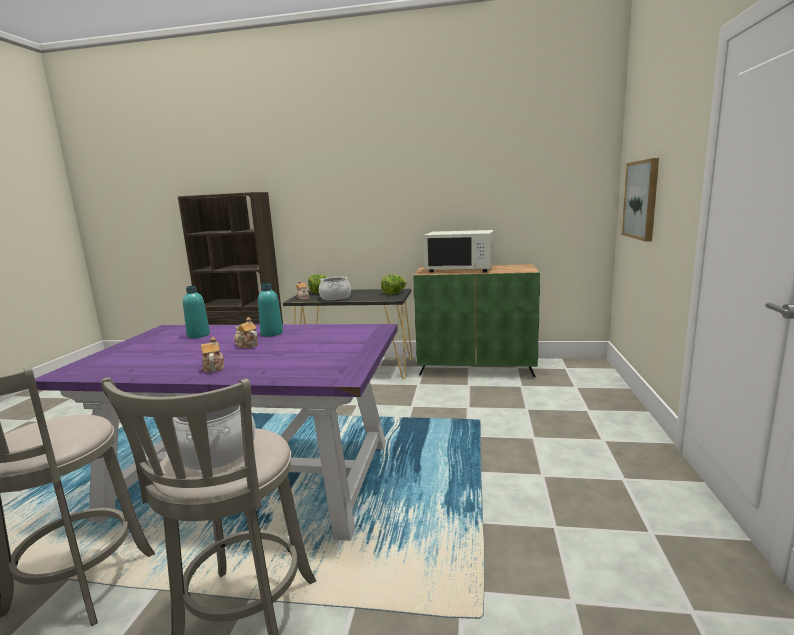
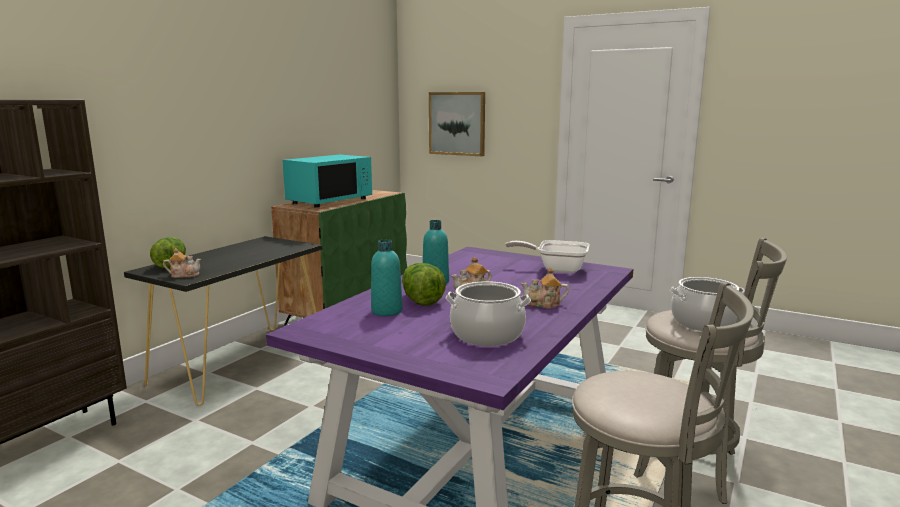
camera: 70 degrees left, 0 degrees up
(332, 358) = (556, 269): none -> frying pan
(335, 297) = (231, 263): cooking pot -> cooking pot (487, 335)
(394, 293) = (275, 243): lettuce -> lettuce (421, 300)
(460, 269) = (329, 201): white microwave -> turquoise microwave

